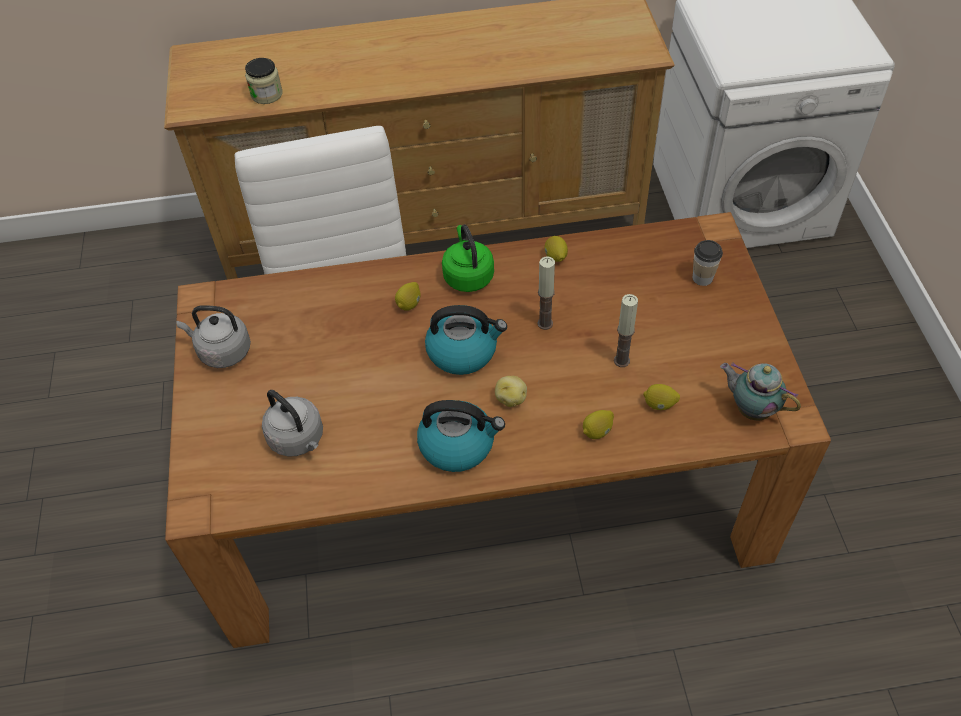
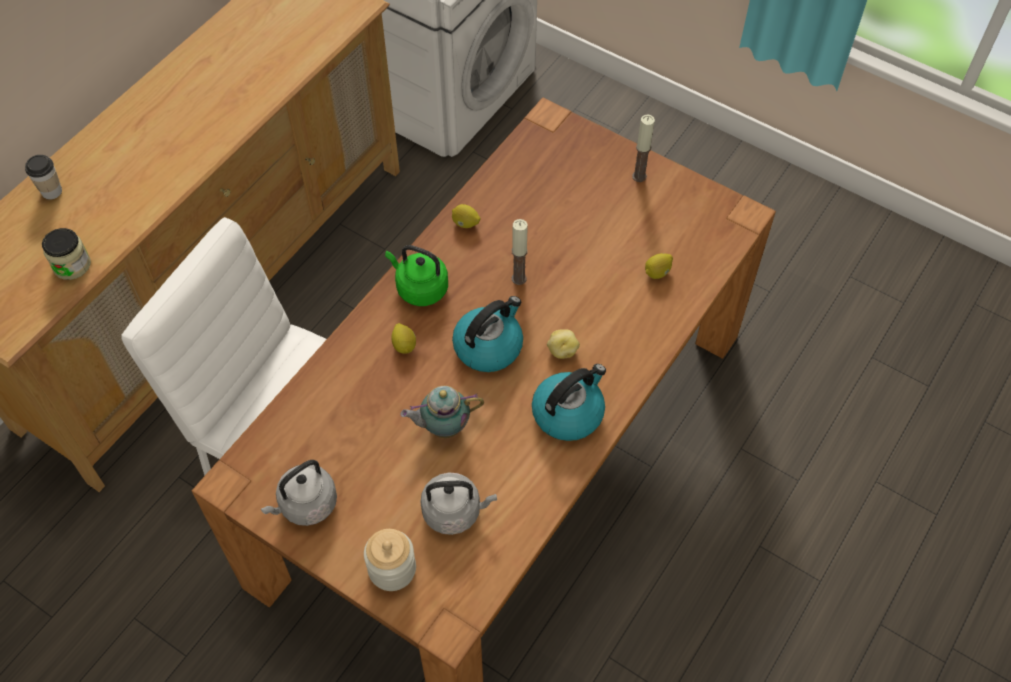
camera: 50 degrees left, 5 degrees up
(215, 438) = (392, 569): none -> jar
(597, 431) = (642, 324): lemon -> none
(621, 360) = (600, 262): candle -> candle (639, 176)
(702, 278) = (581, 161): cup -> cup (51, 191)
(751, 408) = (712, 228): teapot -> teapot (443, 427)

